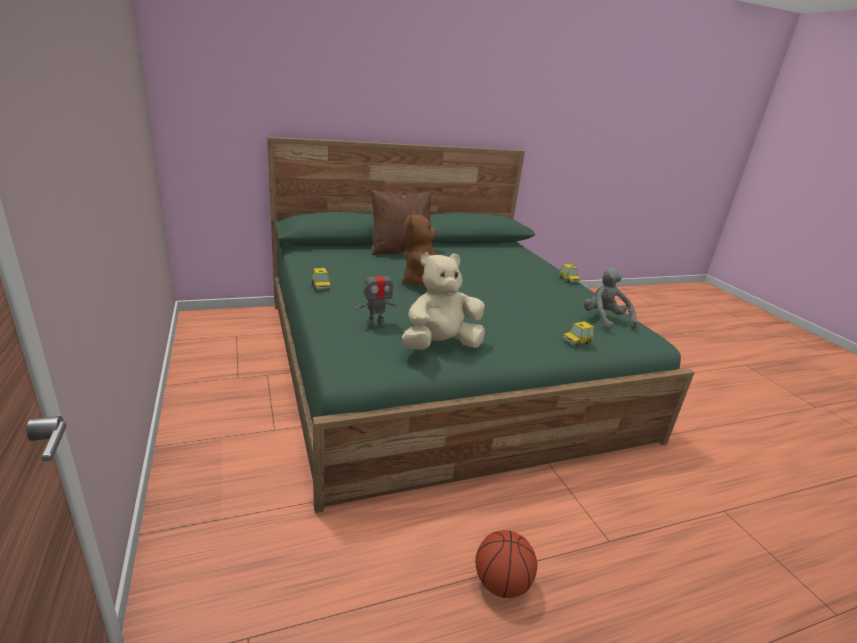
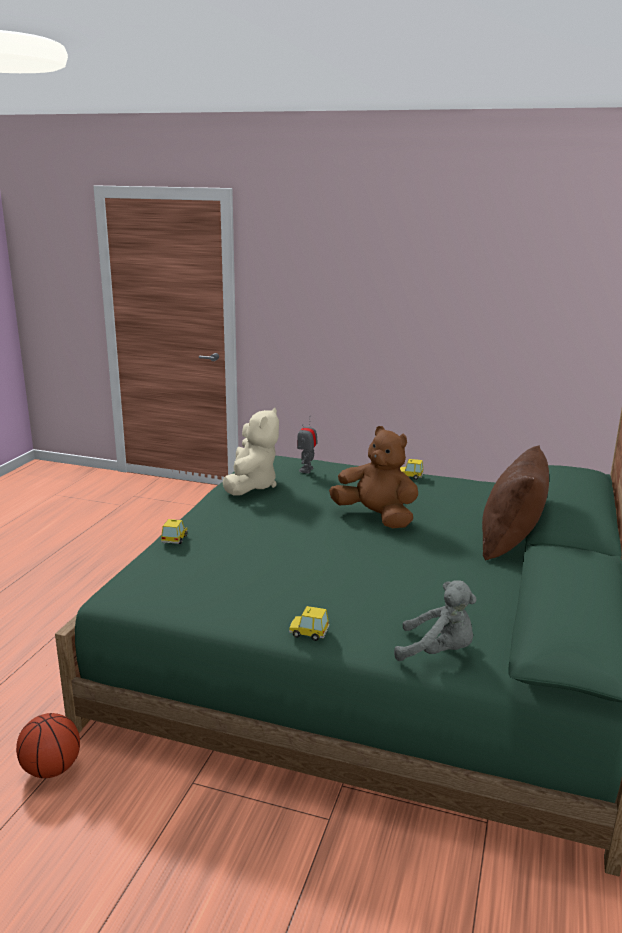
camera: 130 degrees right, 5 degrees down
(501, 583) = (124, 565): basketball -> basketball (51, 769)
(604, 320) = (183, 583): grey plush toy -> grey plush toy (438, 651)

